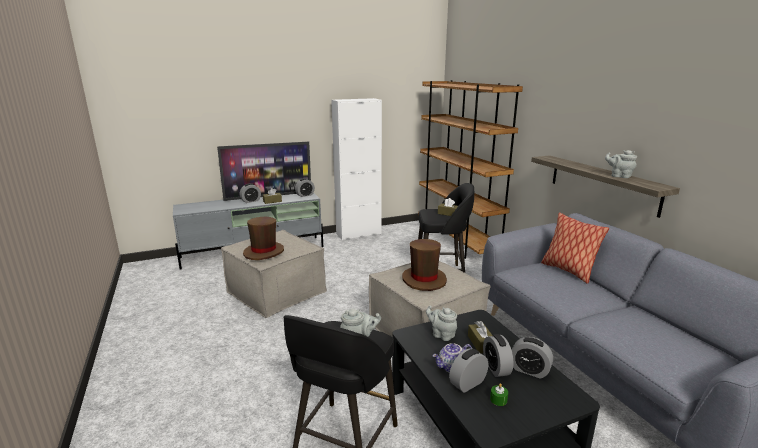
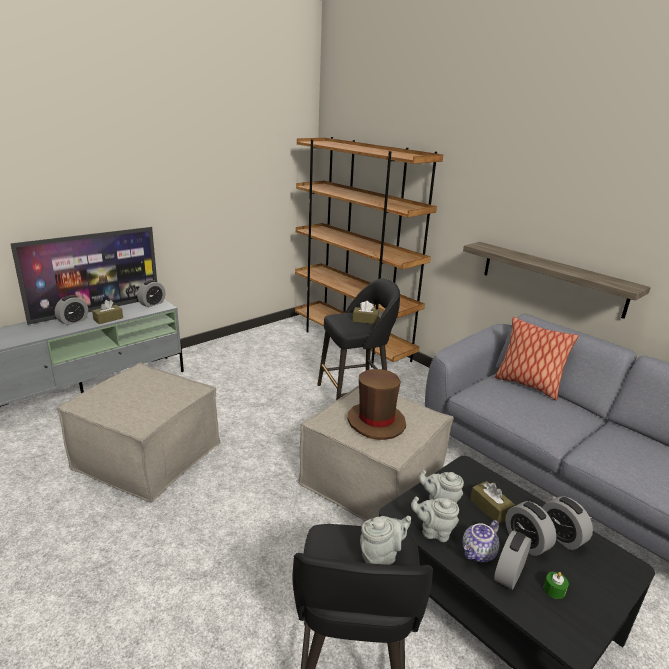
camera: 20 degrees left, 5 degrees up
(264, 252) = (132, 407): brown hat -> none
(358, 234) = (223, 345): white cabinet -> none
(529, 370) = (561, 536): alarm clock -> alarm clock turned 45 degrees clockwise
(619, 176) = (580, 272): grey teapot -> grey teapot (434, 532)

